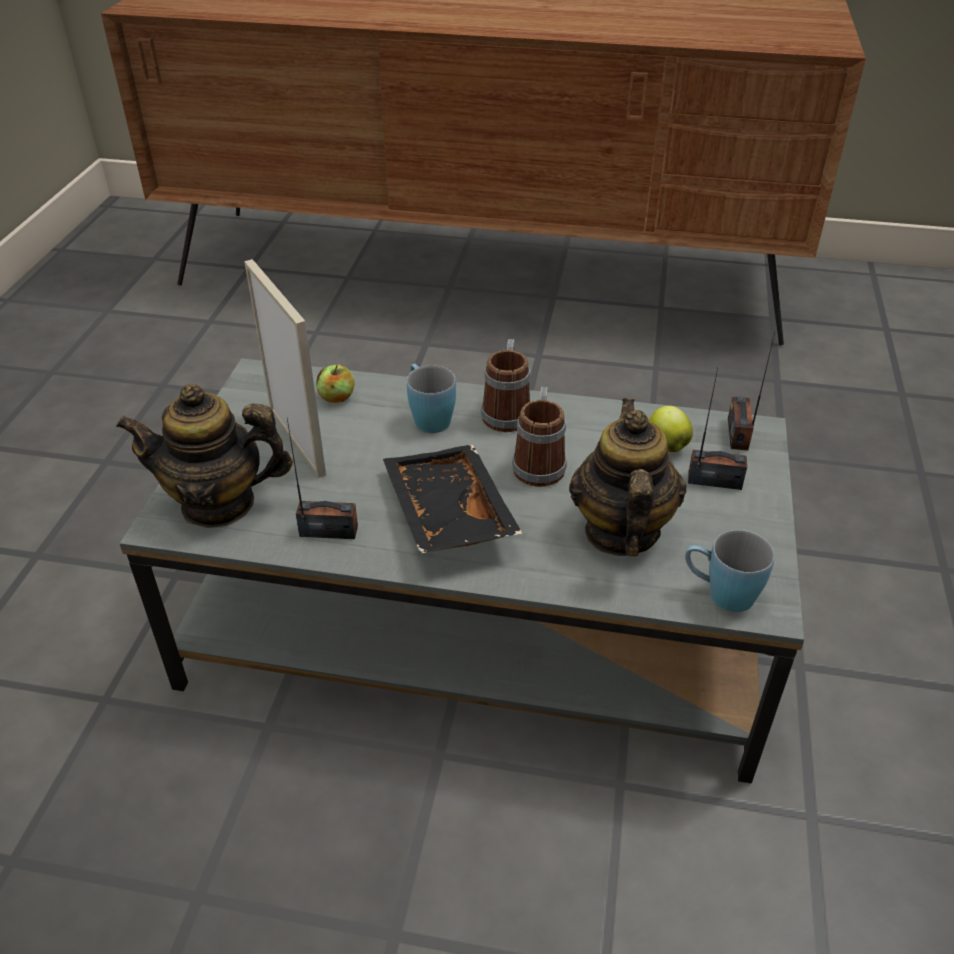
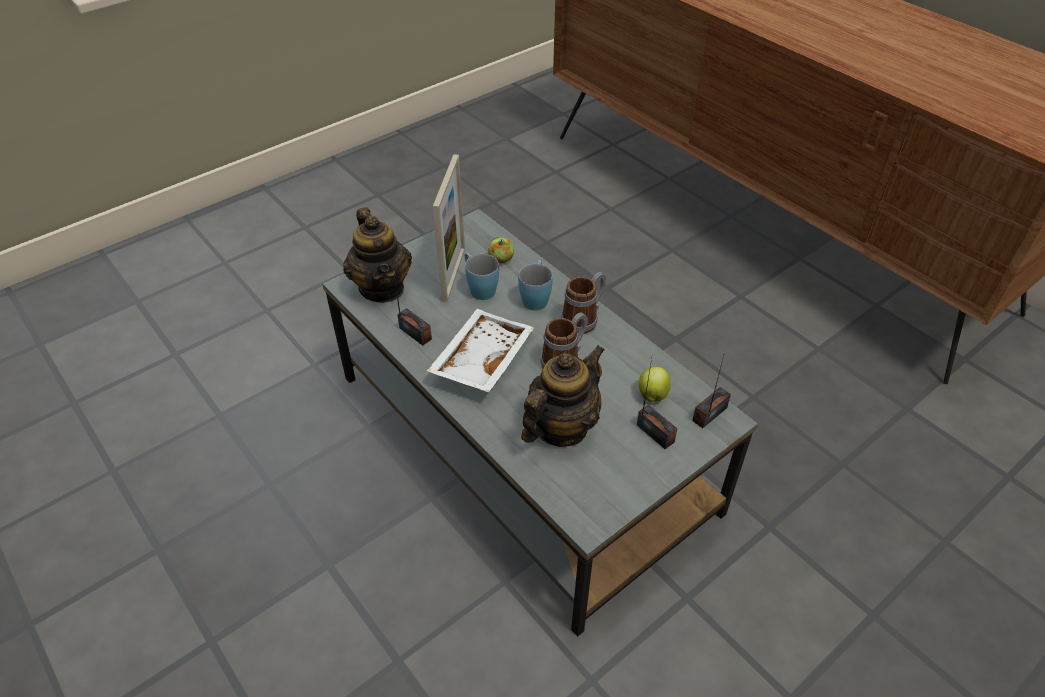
camera: 40 degrees right, 5 degrees up
(218, 503) = (382, 288): teapot -> teapot turned 150 degrees counterclockwise
(445, 514) = (480, 359): black tray -> white tray
(720, 593) = (572, 497): blue mug -> blue mug (479, 288)

